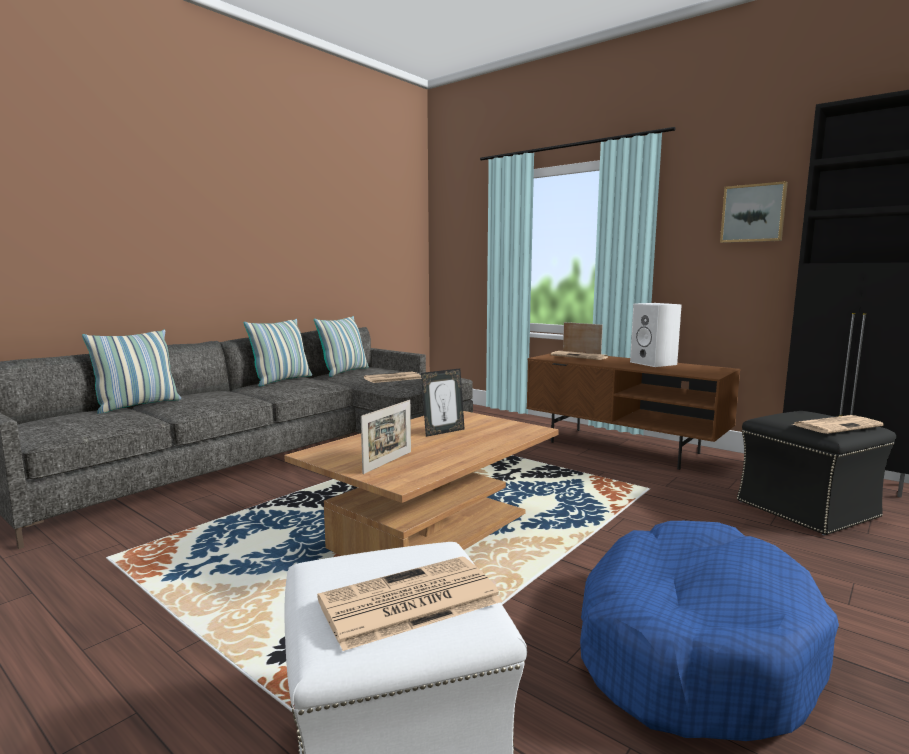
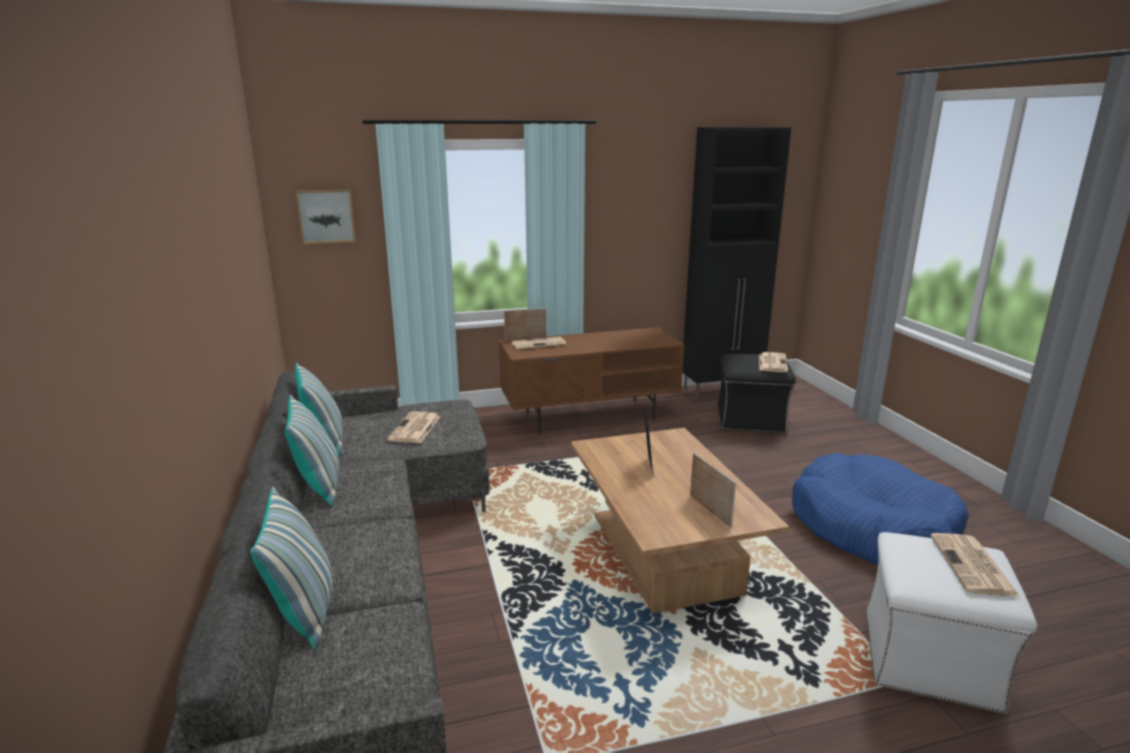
camera: 55 degrees left, 10 degrees up
(654, 363) = (607, 337): white speaker -> none
(753, 213) = (651, 199): picture -> picture (326, 216)

